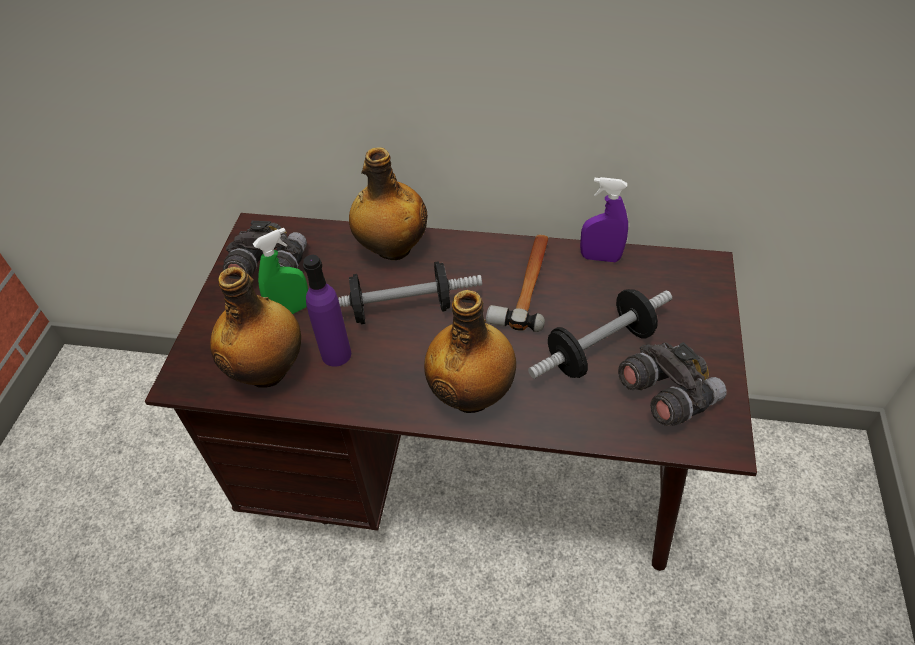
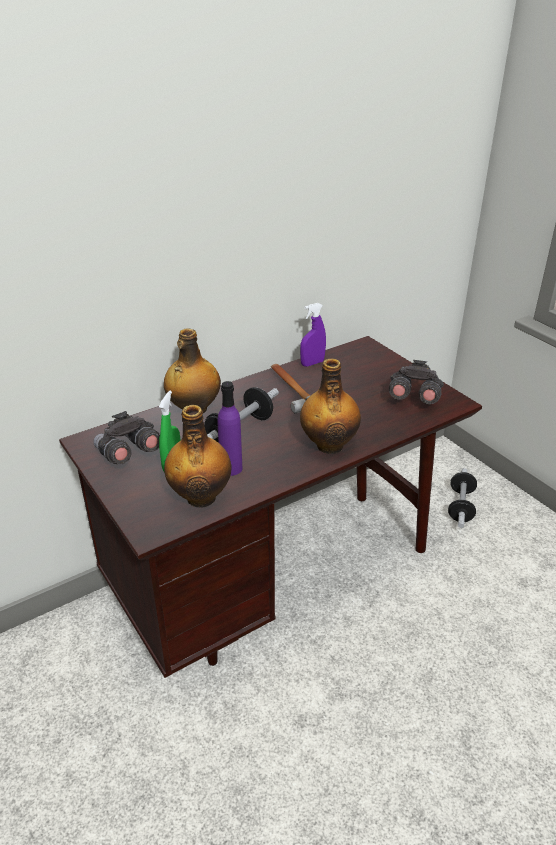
camera: 45 degrees left, 15 degrees down
(599, 349) = (362, 397): dumbbell -> dumbbell (460, 506)

